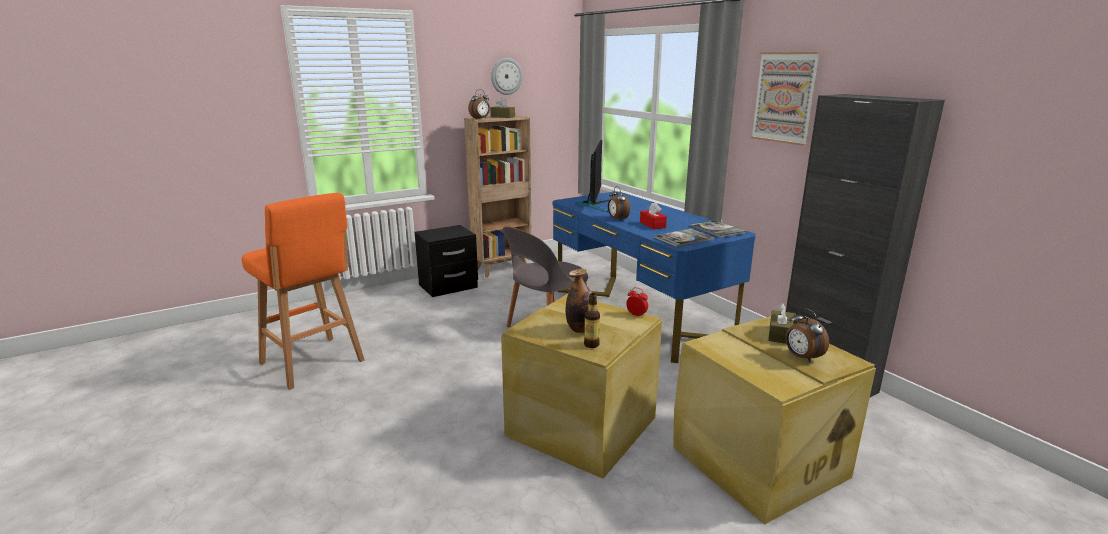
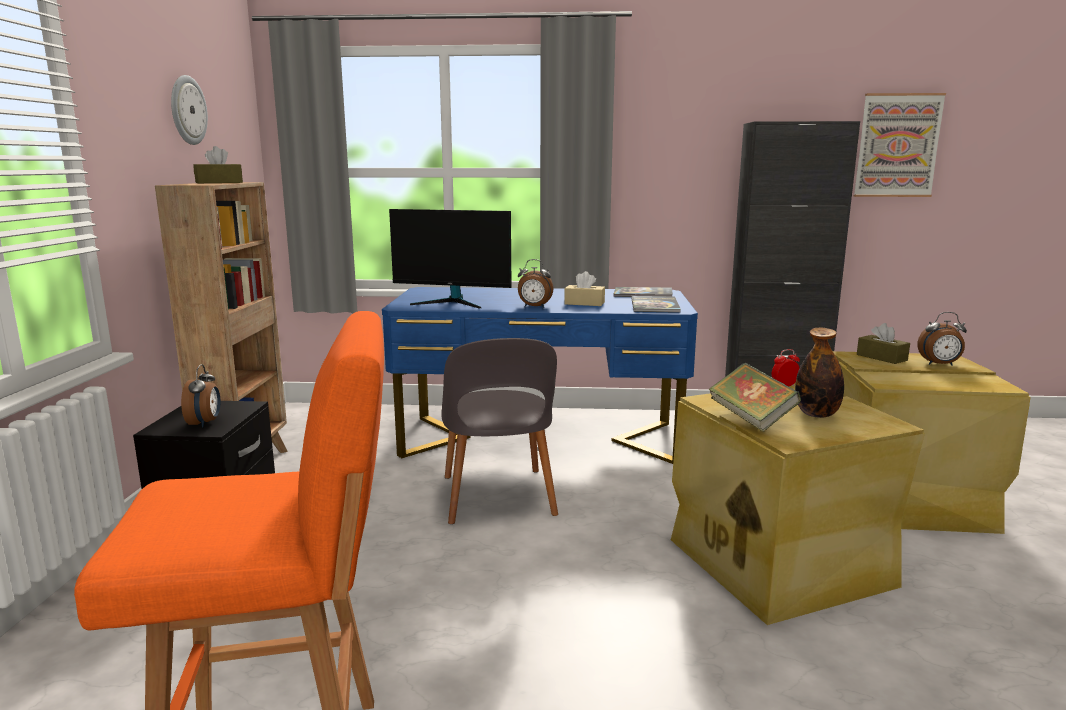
camera: 55 degrees left, 5 degrees down
(480, 119) = (204, 184): alarm clock -> alarm clock (205, 423)
(546, 315) = (751, 418): none -> book
(591, 345) = (863, 420): bottle -> none
(594, 205) = (453, 302): monitor -> monitor turned 150 degrees clockwise
(652, 225) = (584, 303): red tissue box -> beige tissue box
(784, 97) = (665, 133): picture -> picture (897, 146)

